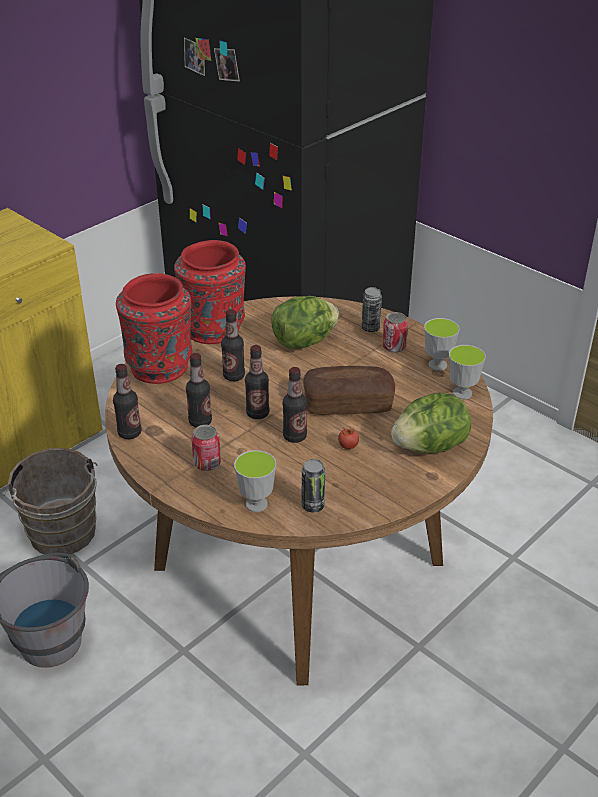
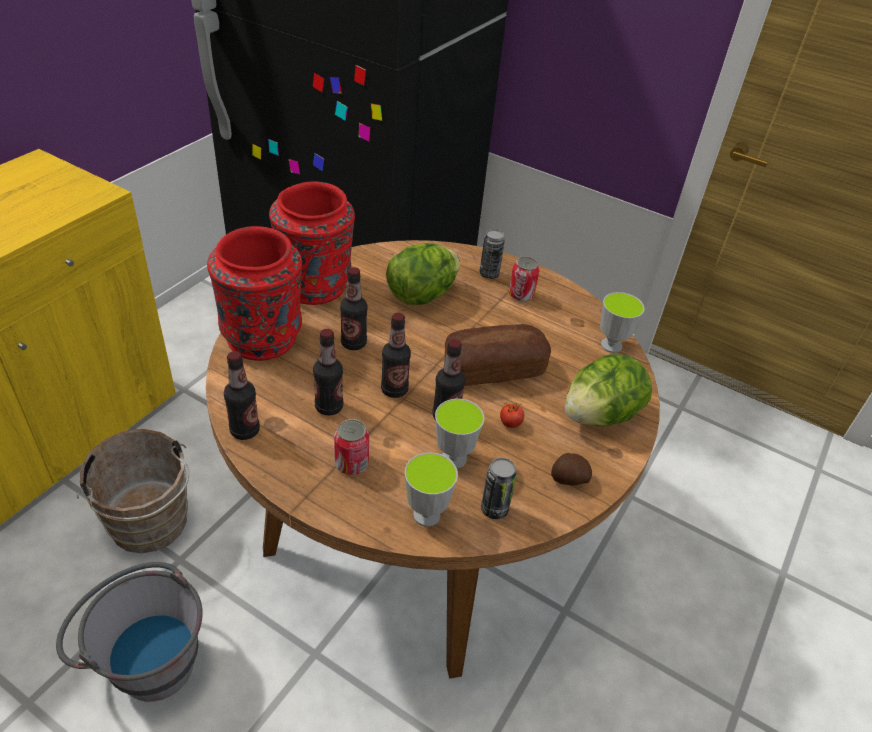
camera: 15 degrees left, 5 degrees up
(383, 491) = (568, 479): none -> potato
(437, 365) = (574, 313): cup -> cup (454, 458)

